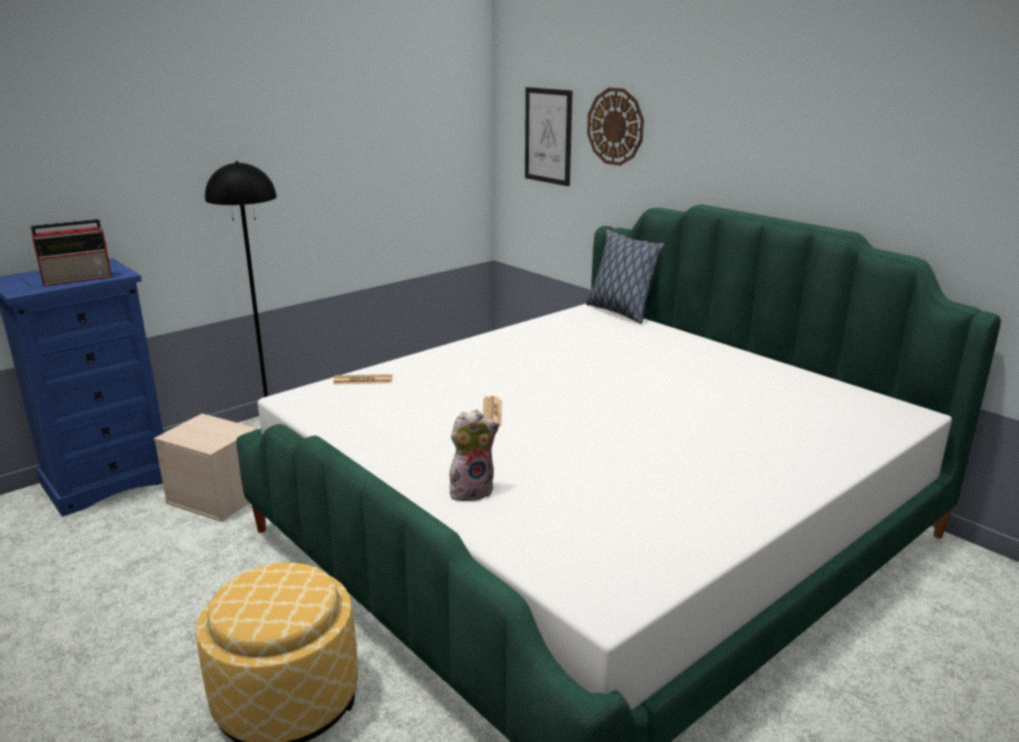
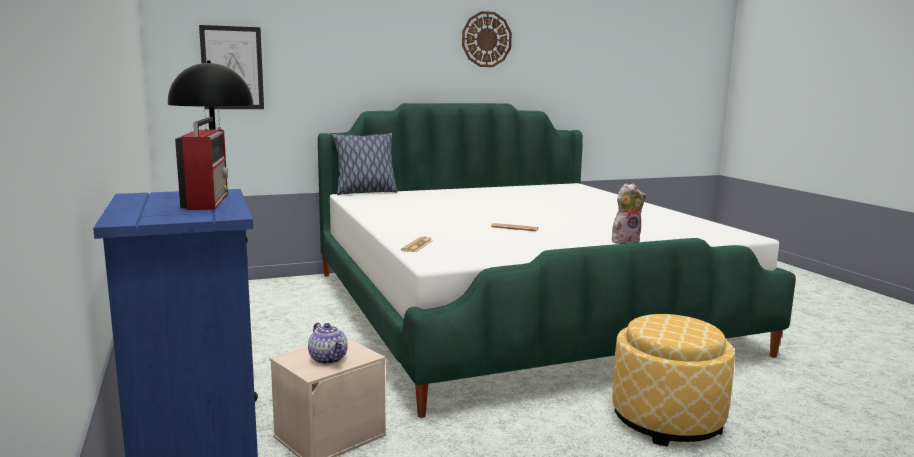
camera: 70 degrees left, 10 degrees down
(200, 434) = (329, 359): none -> teapot
(472, 490) = (625, 241): plush toy -> plush toy turned 75 degrees clockwise
(615, 126) = (312, 55): wall clock -> wall clock (486, 39)

